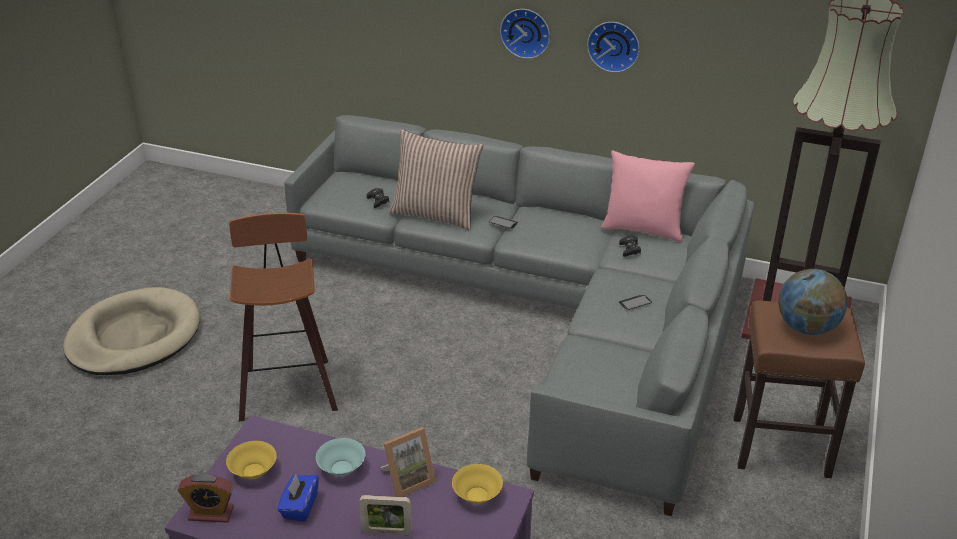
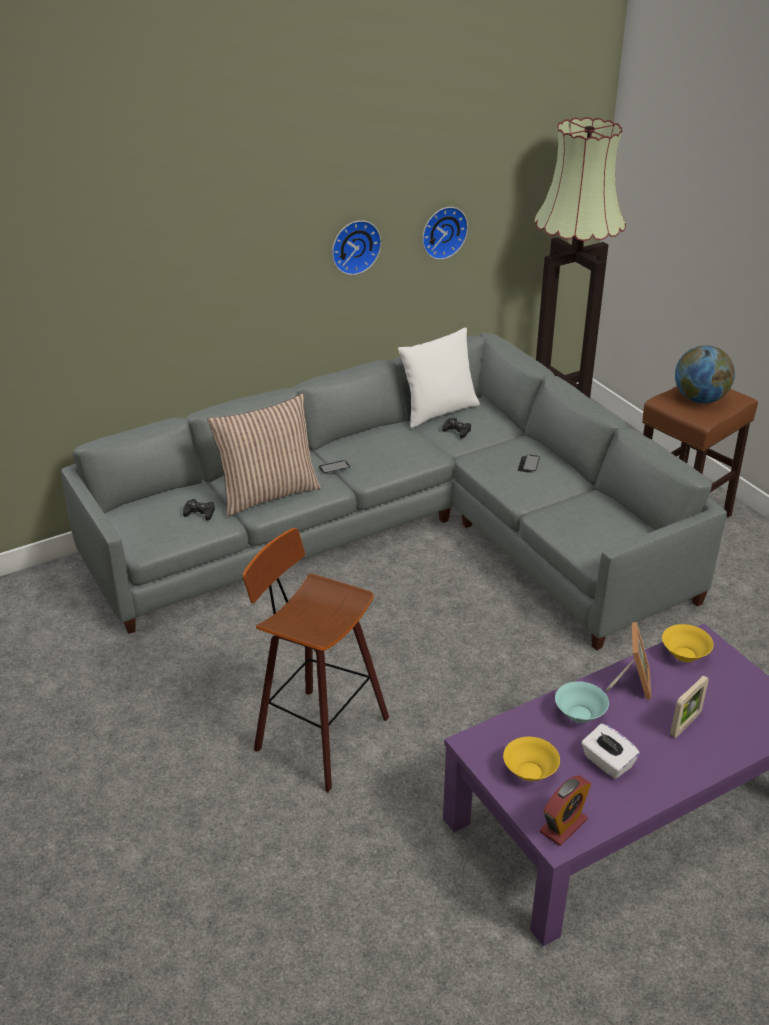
camera: 50 degrees left, 0 degrees up
(134, 337) = (89, 813): beige dog bed -> none
(300, 507) = (607, 763): blue tissue box -> white tissue box
(526, 32) = (266, 265): wall clock -> wall clock (442, 231)
(643, 229) = (438, 412): pink pillow -> white pillow

